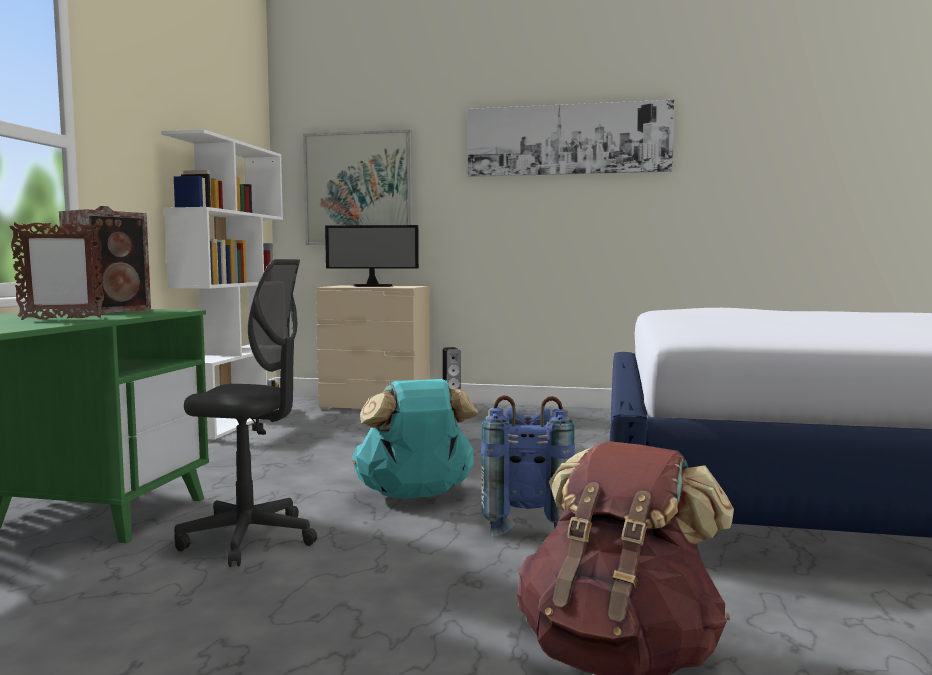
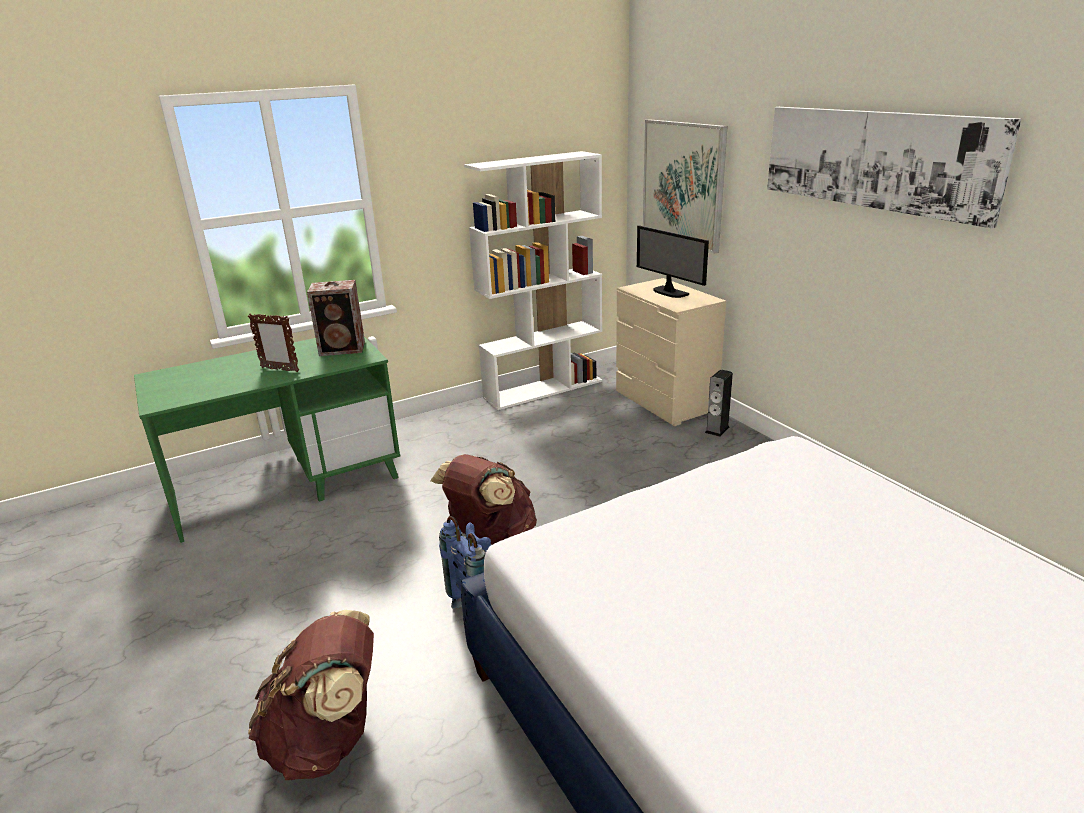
camera: 50 degrees right, 20 degrees up
(249, 539) = (359, 529): grey office chair -> none
(415, 495) = (490, 536): turquoise backpack -> brown backpack

